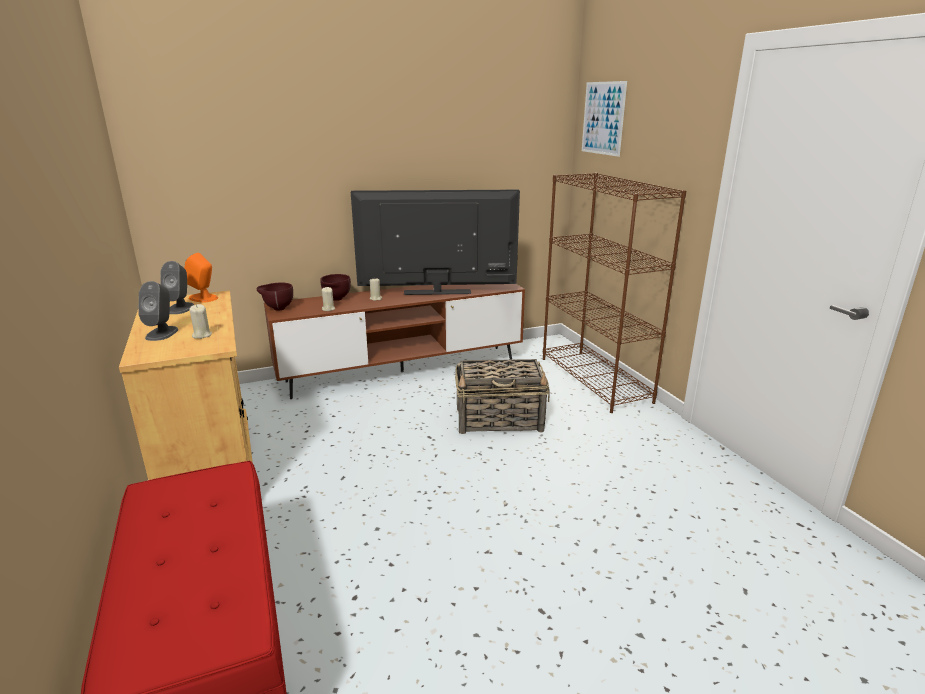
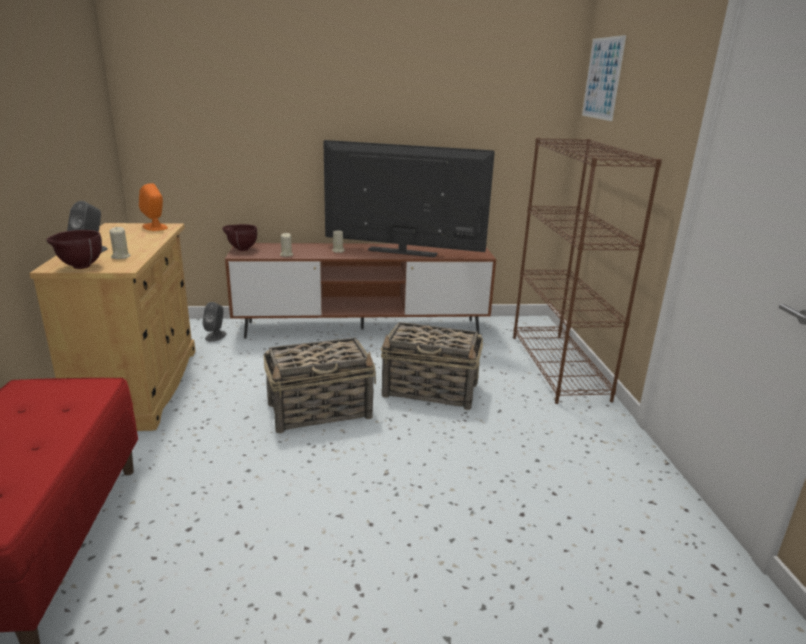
camera: 15 degrees right, 0 degrees up
(180, 308) = (127, 233): grey speaker -> grey speaker (216, 336)
(336, 299) = (300, 247): brown bowl -> brown bowl (79, 267)
(411, 457) = (321, 410): none -> basket

